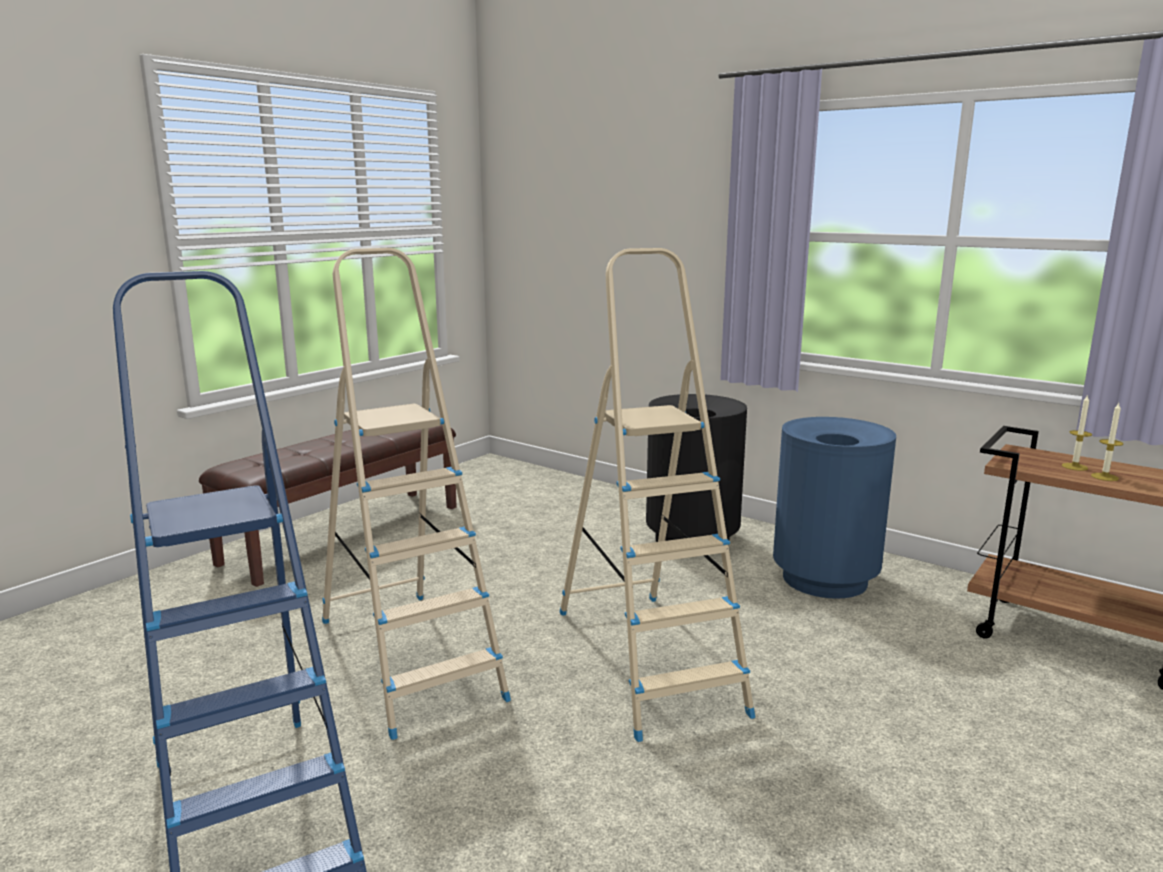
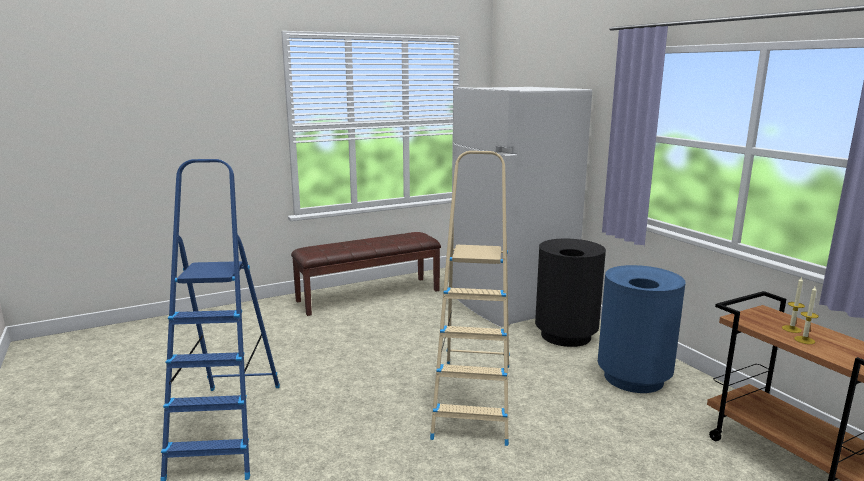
camera: 25 degrees right, 0 degrees up
(409, 657) = (351, 367): beige step ladder -> none
(577, 506) = (511, 302): none -> white fridge

